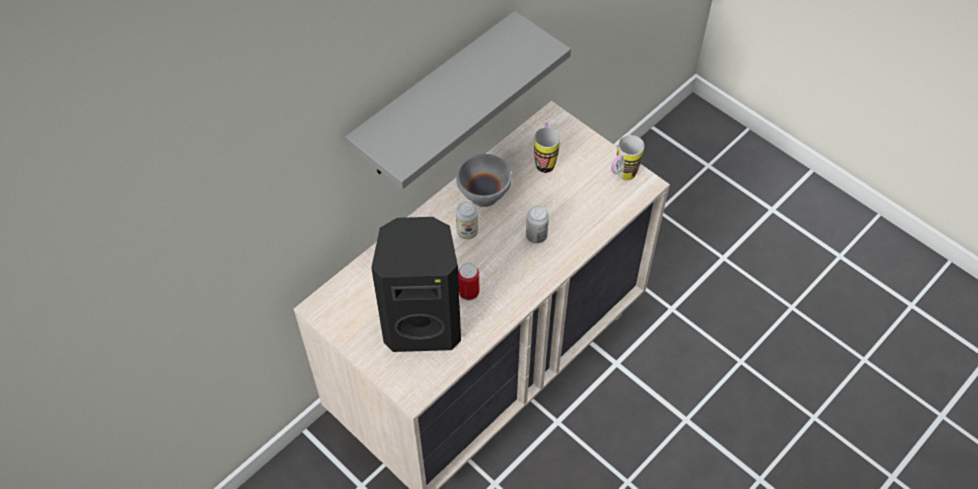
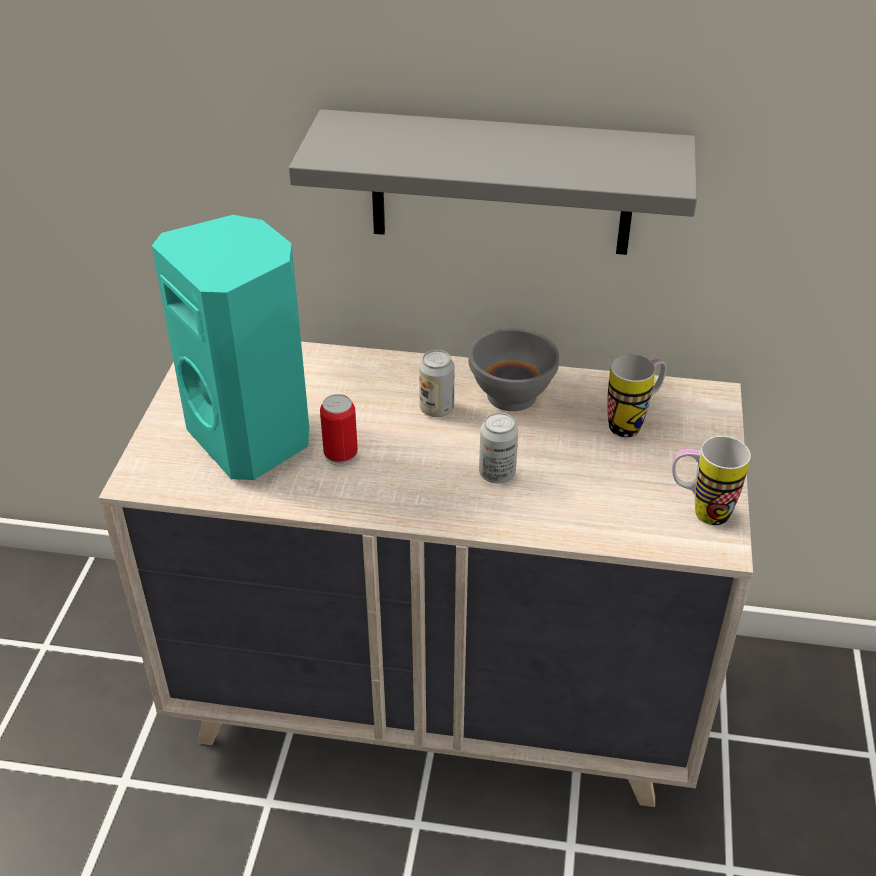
camera: 55 degrees right, 15 degrees down
(422, 324) = (253, 438): black speaker -> turquoise speaker

